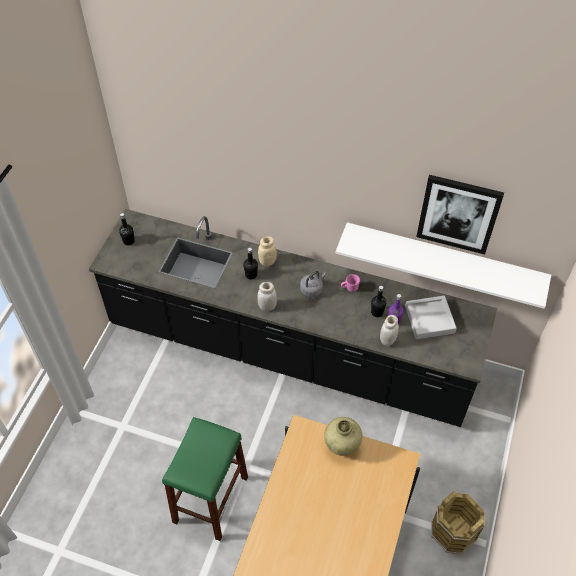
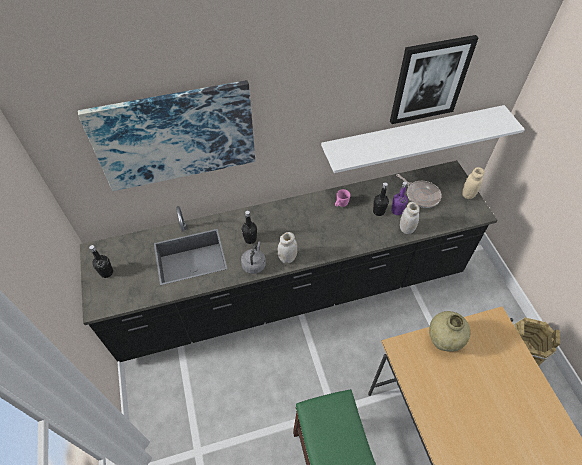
camera: 35 degrees left, 0 degrees up
(218, 160) = (175, 136): none -> picture
(267, 261) = (255, 220): beige jar -> beige jar (468, 194)
(312, 289) = (312, 222): grey kettle -> grey kettle (254, 264)
(429, 319) = (421, 195): grey tray -> frying pan

